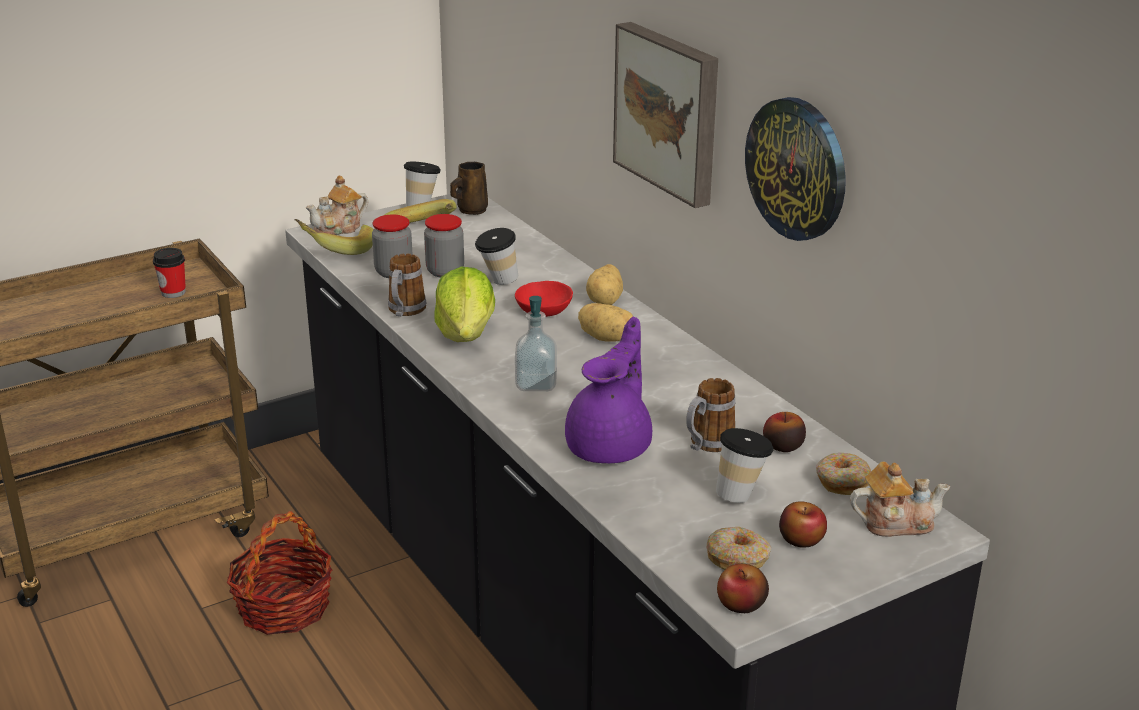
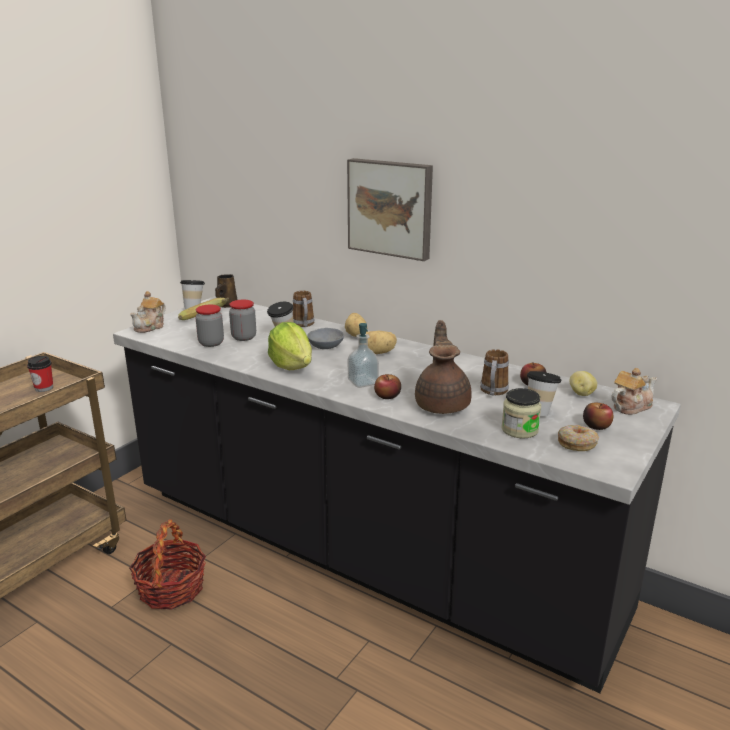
camera: 25 degrees left, 5 degrees down
(337, 250) = (160, 338): banana -> none
(404, 312) = (240, 362): mug -> mug (304, 325)
(542, 309) = (324, 345): red bowl -> grey bowl
(611, 446) = (442, 404): purple teapot -> brown teapot
(678, 514) = (519, 430): none -> jar
(741, 604) = (607, 466): apple -> apple (387, 396)
(797, 168) = (504, 219): wall clock -> none
(841, 481) = (581, 393): donut -> potato

